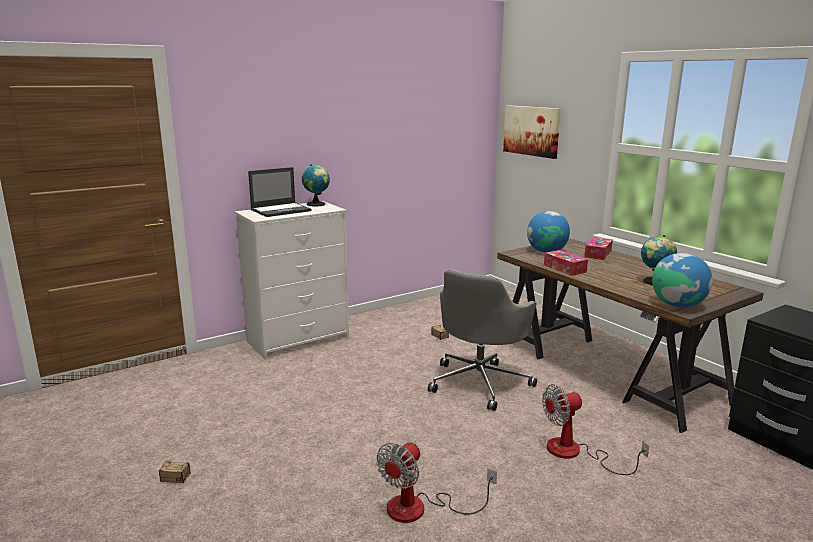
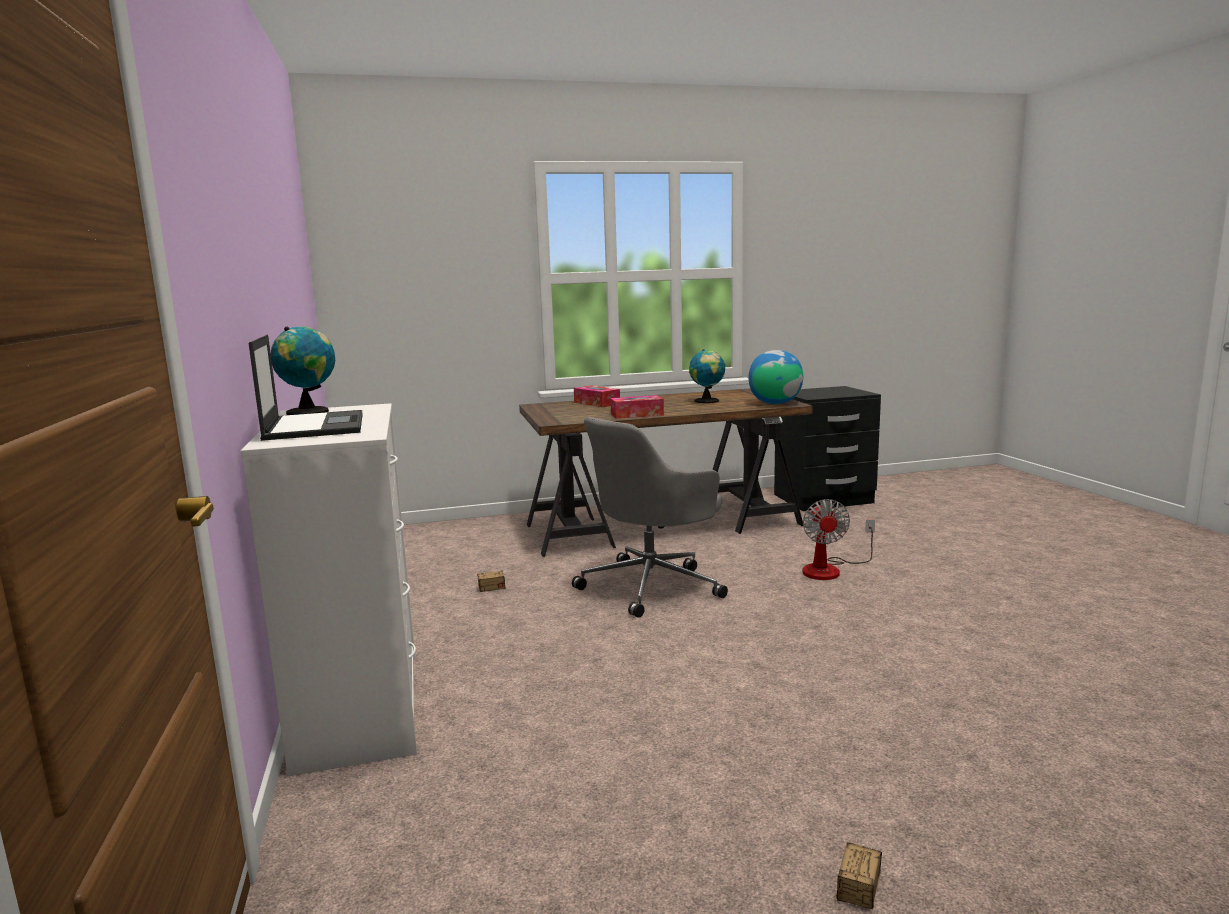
camera: 70 degrees left, 5 degrees down
(420, 508) = (934, 661): fan -> none
(480, 382) = (652, 585): grey office chair -> grey office chair turned 90 degrees clockwise
(532, 131) = (394, 274): picture -> none
(546, 251) = (564, 413): globe -> none

